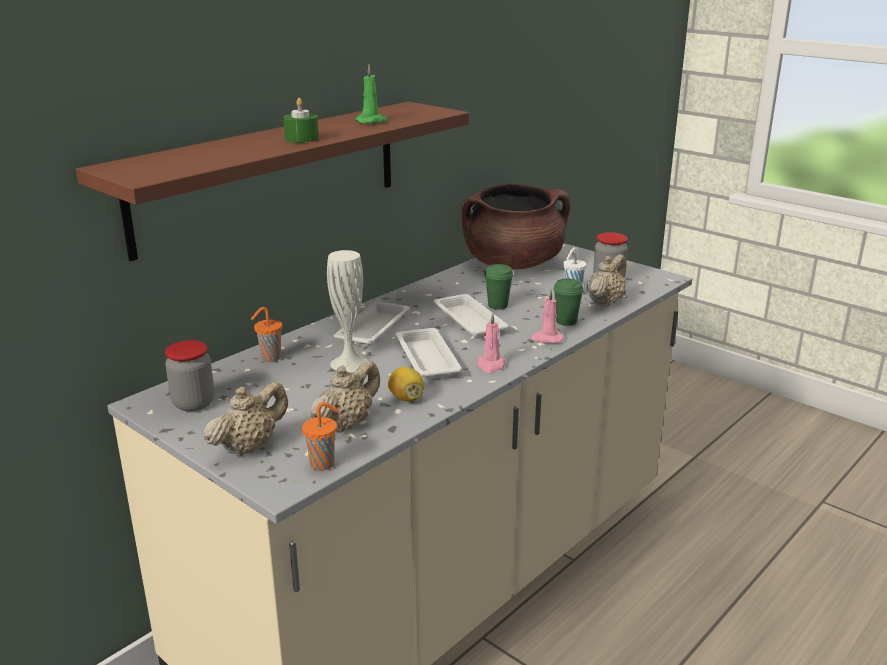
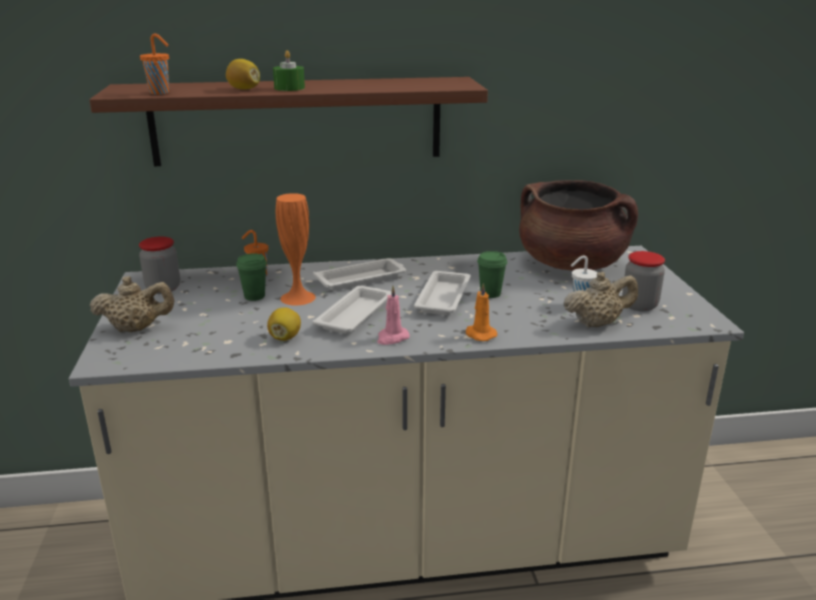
camera: 40 degrees right, 0 degrees up
(262, 147) = (244, 89): none -> lemon
(323, 464) = (151, 359): orange cup -> orange cup (160, 93)
(346, 424) = (215, 338): beige teapot -> none
(349, 363) = (298, 297): white vase -> orange vase
(372, 121) = (382, 85): green candle -> none
(546, 338) = (479, 334): pink candle -> orange candle
(566, 321) = (525, 327): green cup -> green cup (254, 296)

